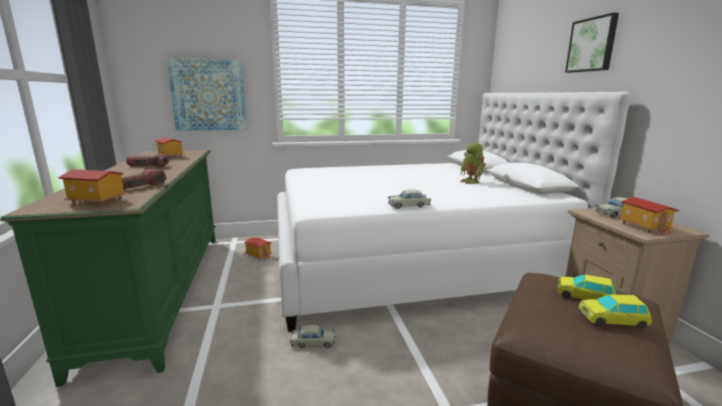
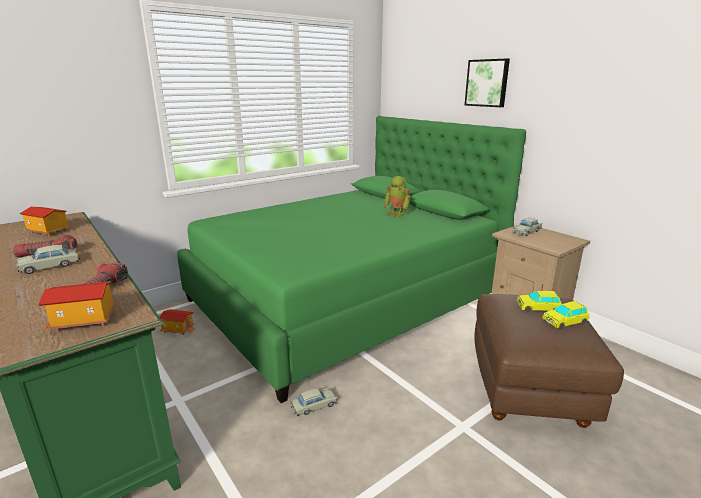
camera: 25 degrees left, 5 degrees up
(209, 95) = (72, 141): picture -> none
(408, 205) = (372, 252): beige toy car -> beige toy car (50, 266)
(411, 260) = (345, 298): white bed -> green bed
(644, 227) = (552, 242): toy house -> none

